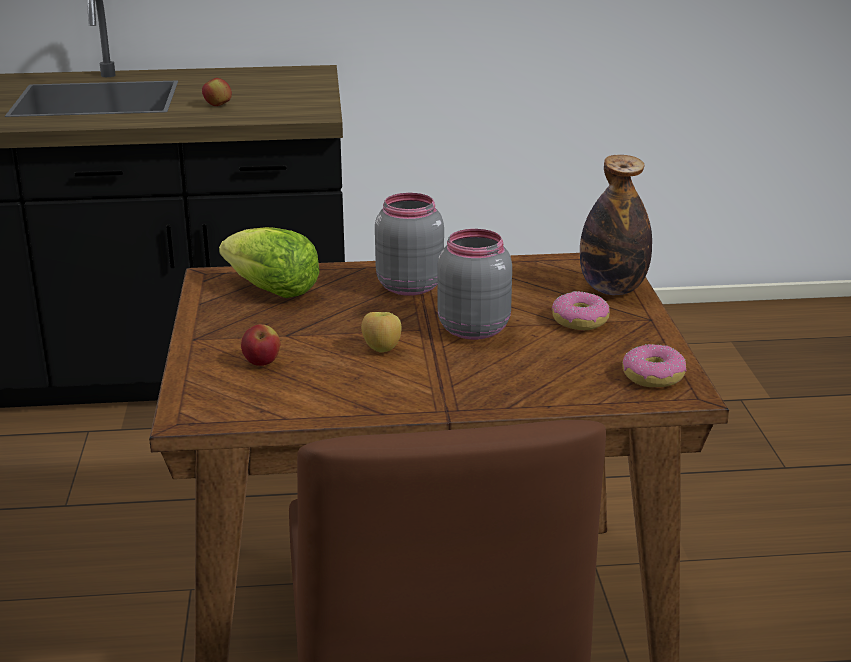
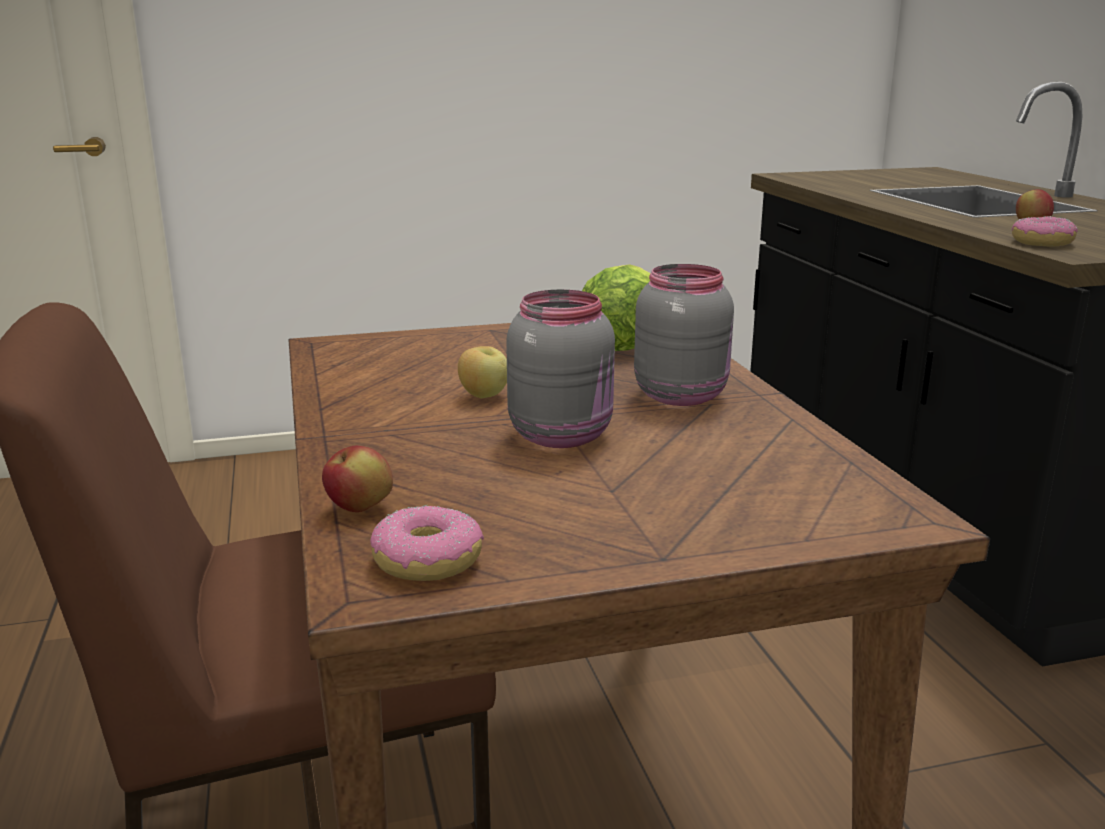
camera: 80 degrees right, 5 degrees down
(262, 363) = (439, 355): apple -> apple (360, 509)
(579, 321) = (624, 500): donut -> donut (1042, 243)
(612, 289) = (776, 523): bottle -> none

